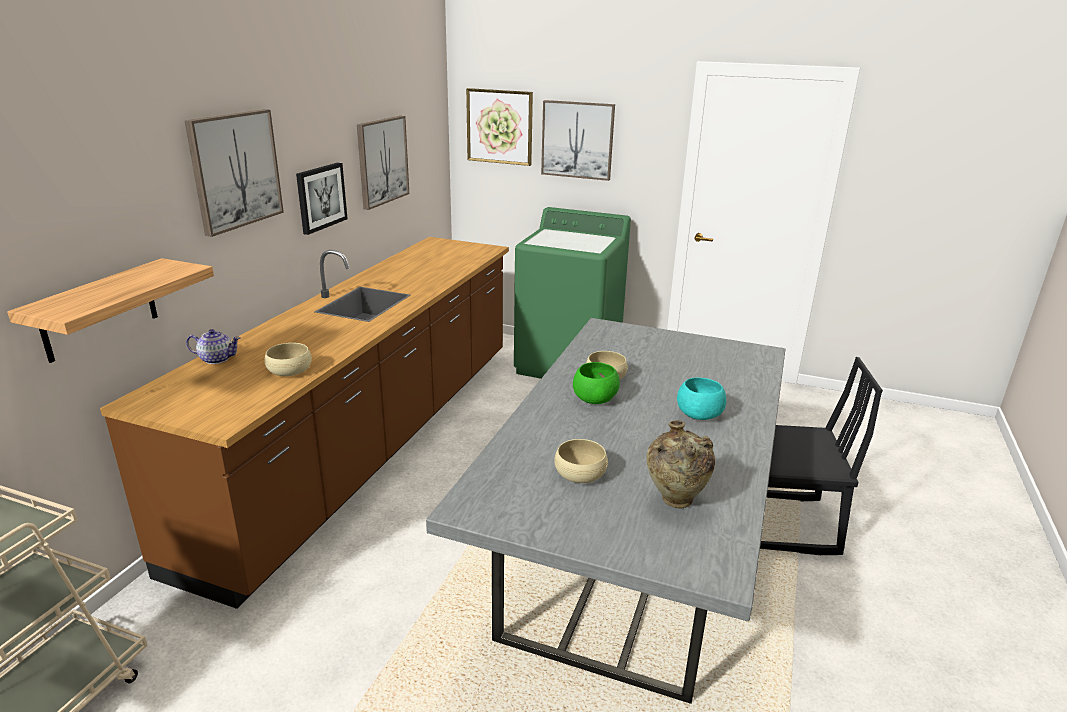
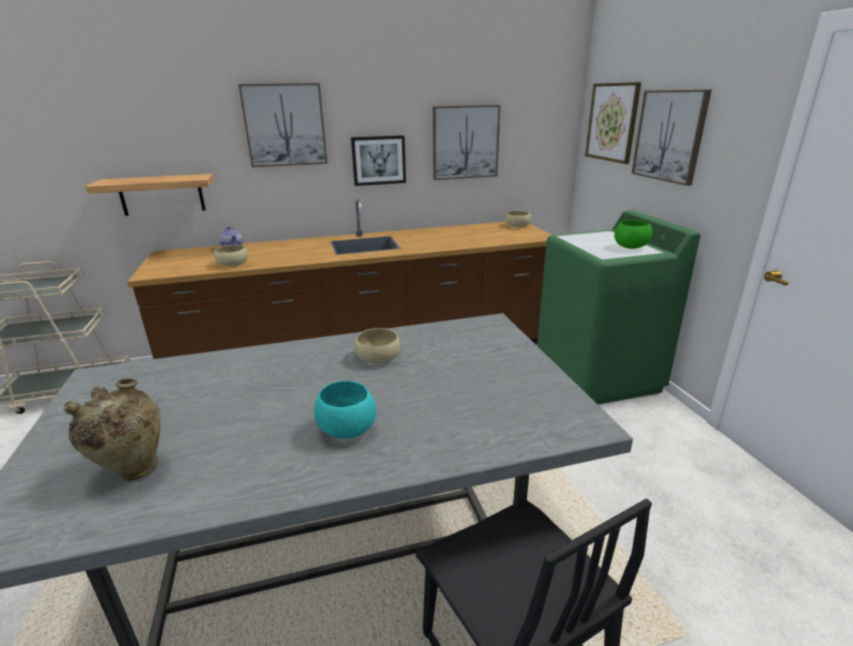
camera: 55 degrees right, 0 degrees up
(580, 474) = (170, 403): beige bowl -> beige bowl (517, 225)
(594, 399) = (324, 366): green bowl -> green bowl (630, 247)

